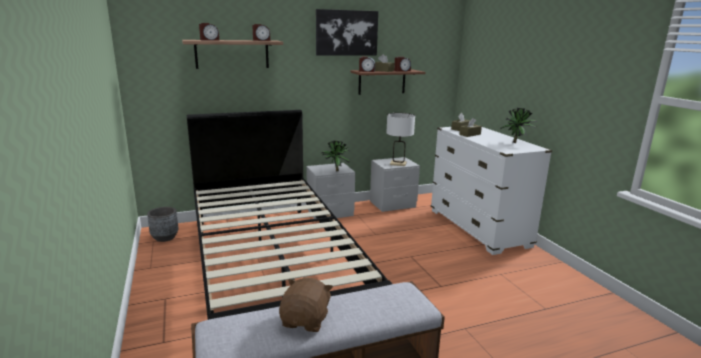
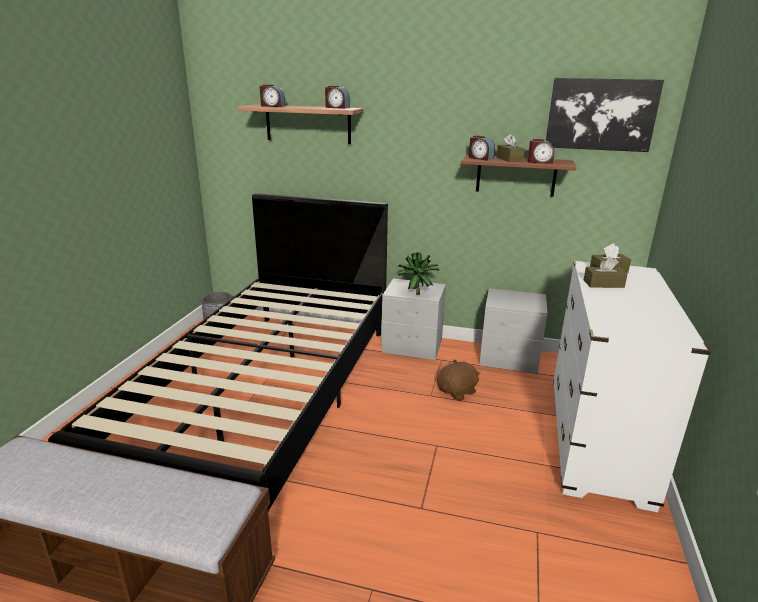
camera: 35 degrees right, 5 degrees up
(306, 320) = (79, 484): brown plush toy -> brown plush toy (457, 392)
(346, 33) = (462, 99): picture -> picture (601, 114)
(398, 164) = (517, 303): white table lamp -> none
(517, 143) = (662, 319): potted plant -> none

